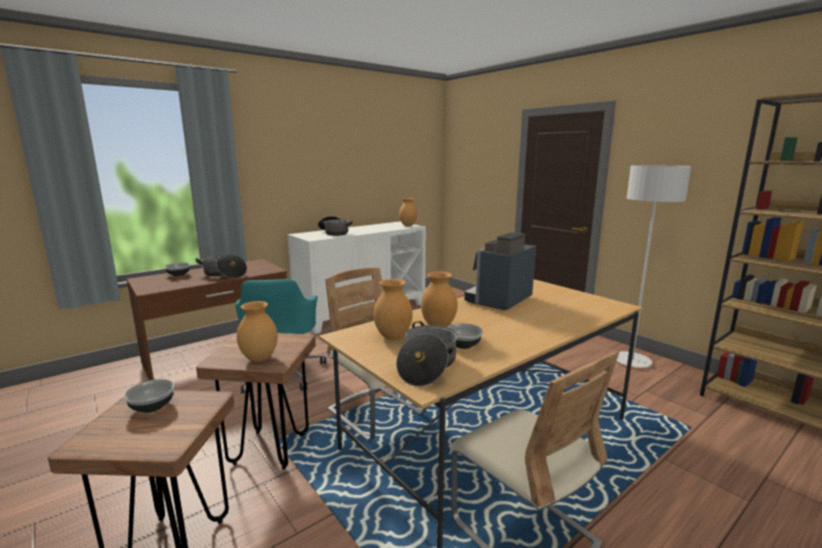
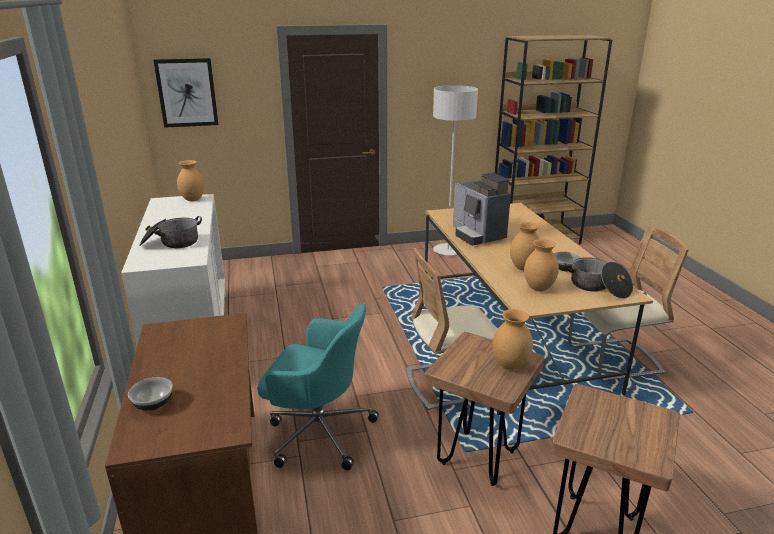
camera: 65 degrees left, 10 degrees up
(153, 406) = (593, 426): bowl -> none
(224, 274) = (205, 361): cooking pot -> none
(464, 161) = (187, 93): none -> picture

